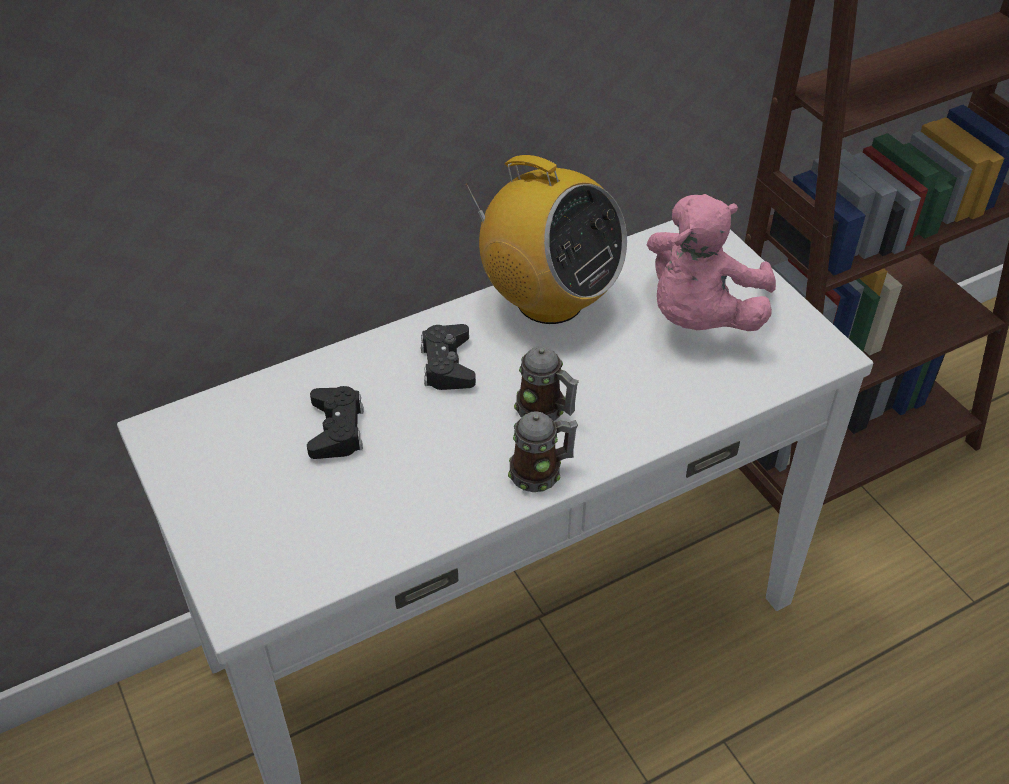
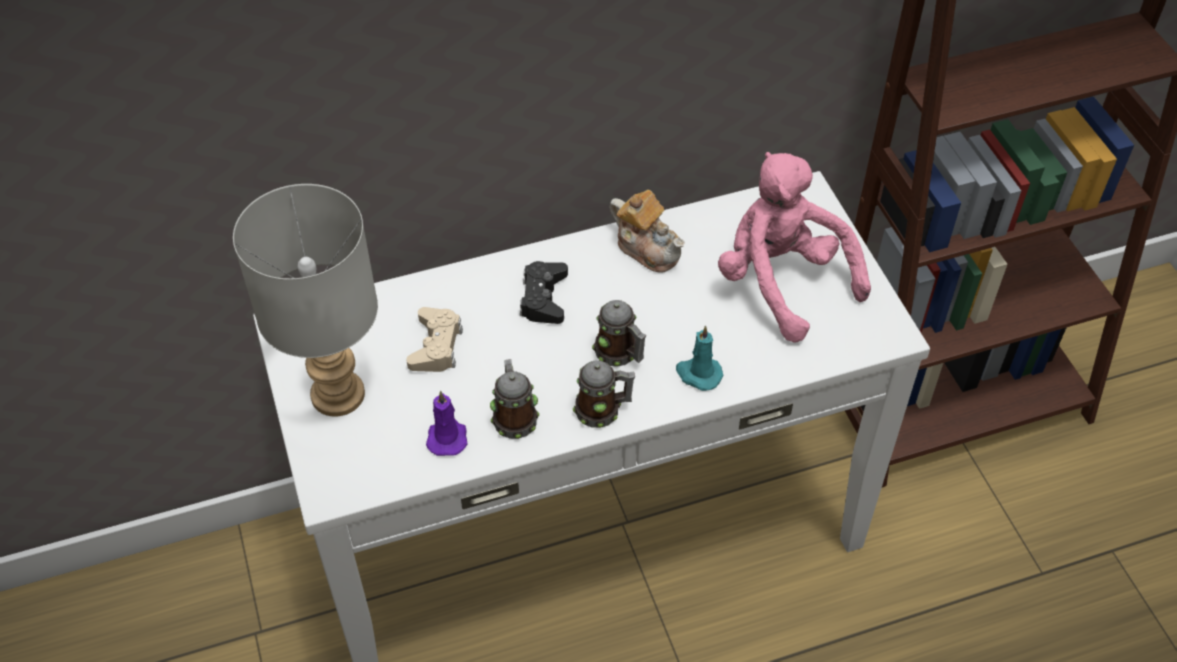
camera: 10 degrees right, 5 degrees up
(234, 497) = (340, 395): none -> grey table lamp
(336, 429) = (436, 346): black game controller -> beige game controller
(369, 526) = (447, 437): none -> purple candle
(442, 492) = (514, 416): none -> mug
(548, 301) = (647, 248): radio -> teapot
(636, 420) = (698, 374): none -> turquoise candle
(699, 317) = (782, 282): pink plush toy -> pink plush toy turned 105 degrees clockwise

